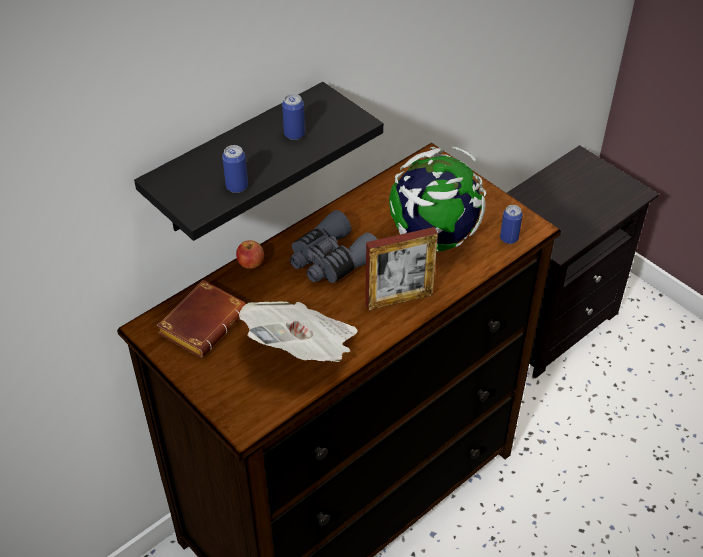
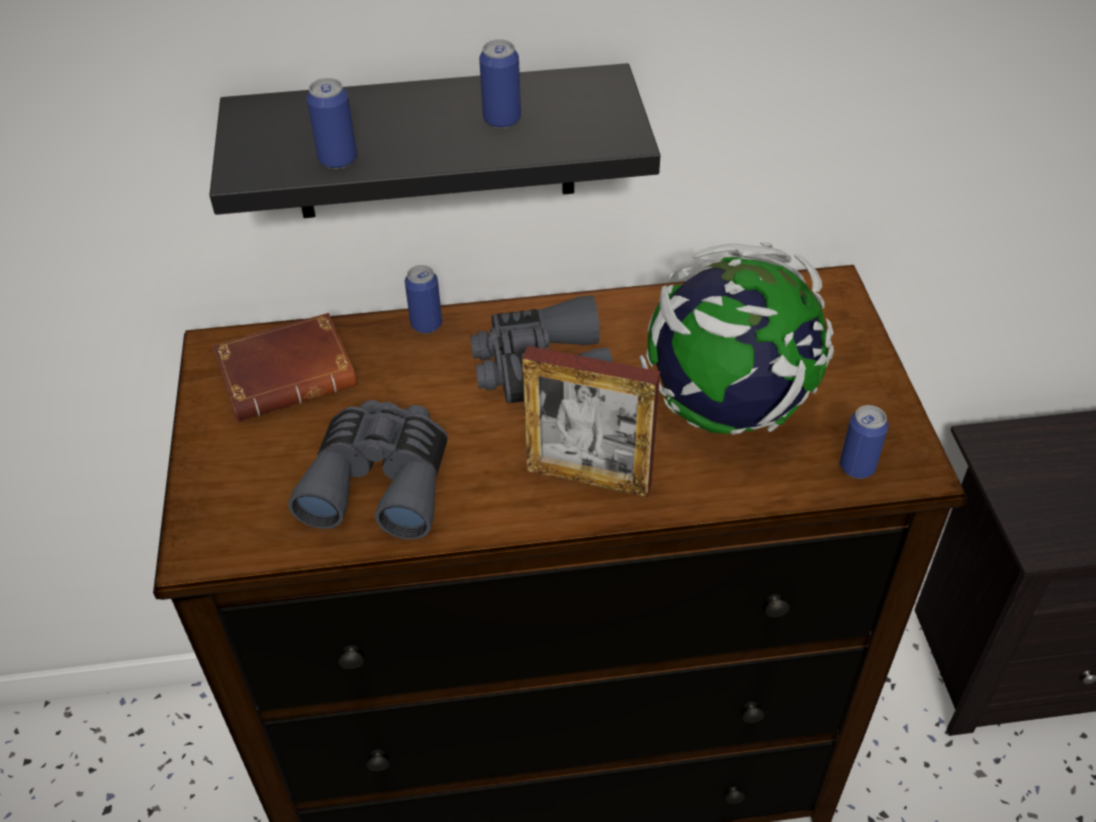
camera: 35 degrees right, 0 degrees up
(251, 264) = (426, 324): apple -> can
(303, 349) = (381, 481): newspaper -> grey binoculars

